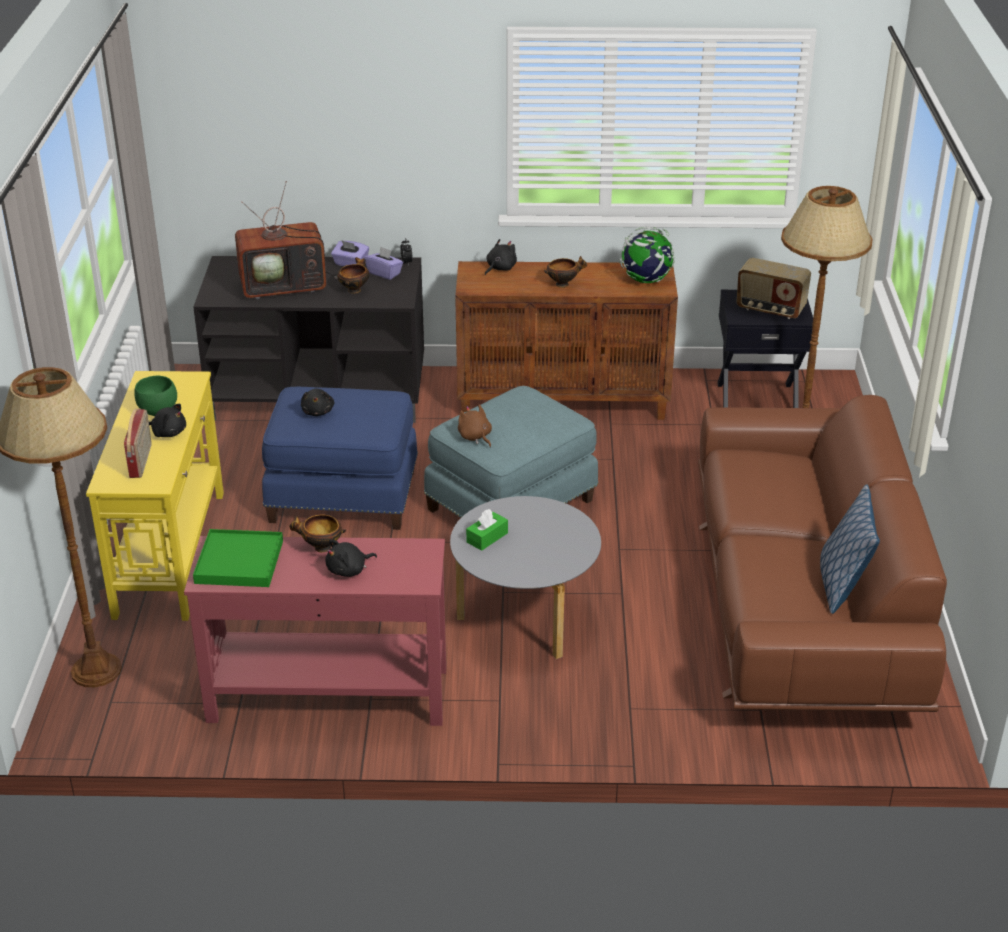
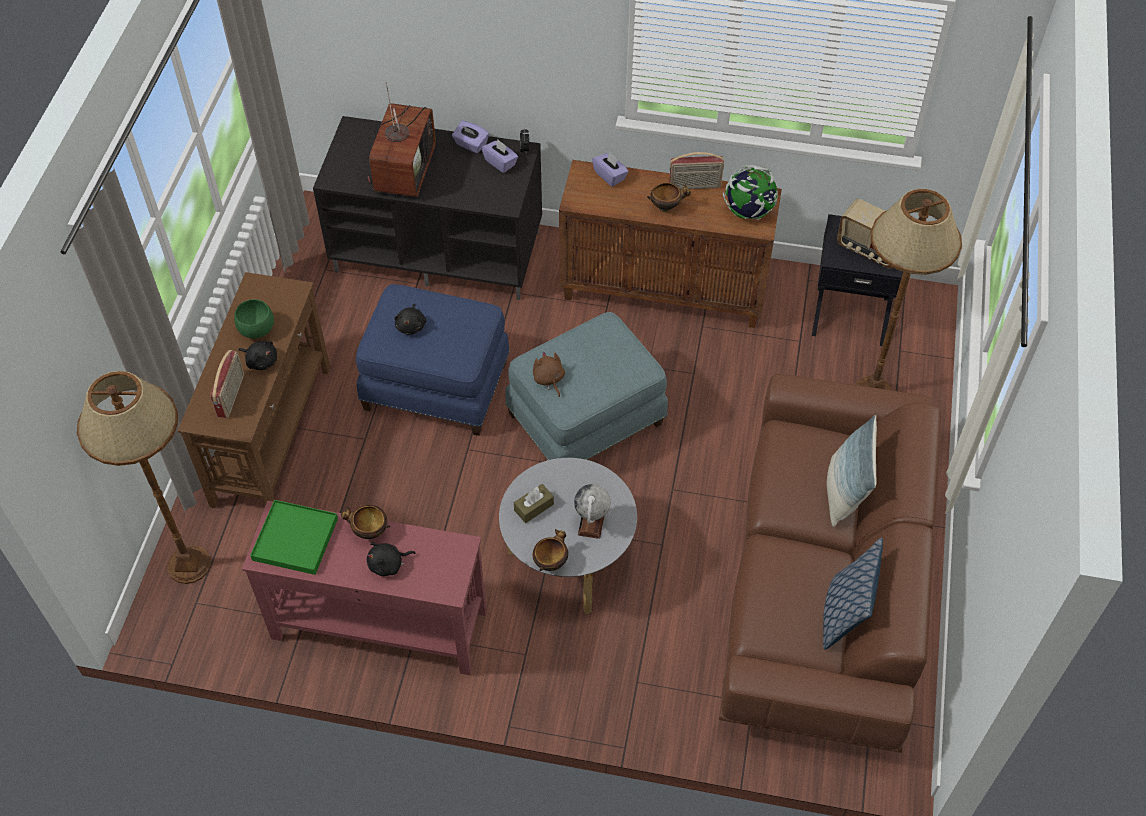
camera: 10 degrees right, 20 degrees up
(171, 552) = (273, 434): yellow console table -> brown console table
(285, 286) = (403, 169): television -> television turned 75 degrees counterclockwise
(354, 290) = (467, 183): bowl -> bowl (551, 562)
(487, 537) = (534, 507): green tissue box -> brown tissue box
(500, 268) = (610, 176): black plush toy -> purple tissue box
(553, 543) = (591, 523): none -> globe
(587, 268) = (695, 186): none -> radio
(807, 493) = (844, 492): none -> pillow

